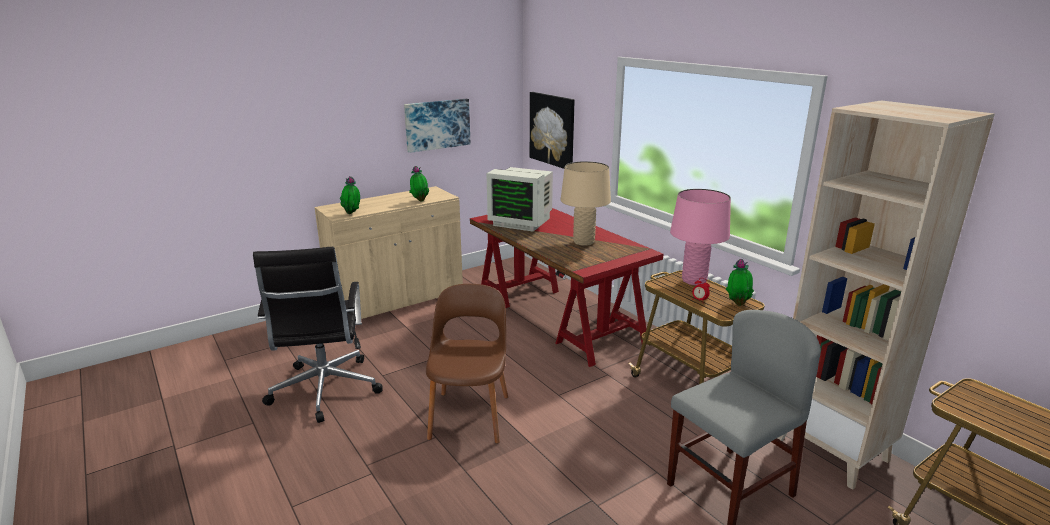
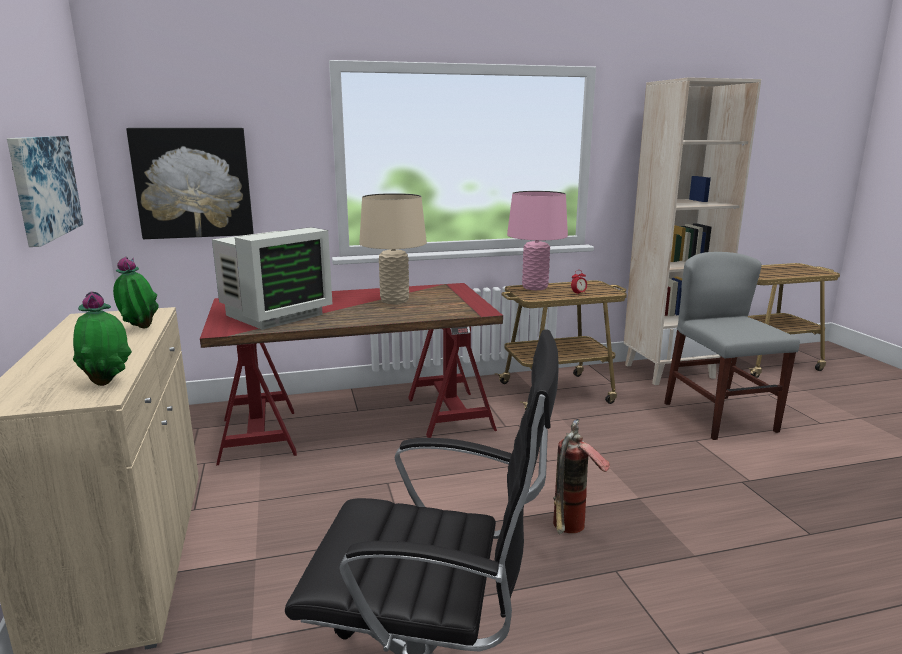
camera: 70 degrees left, 5 degrees down
(470, 415) = (570, 532): brown chair -> fire extinguisher
(737, 303) = (591, 286): potted plant -> none

